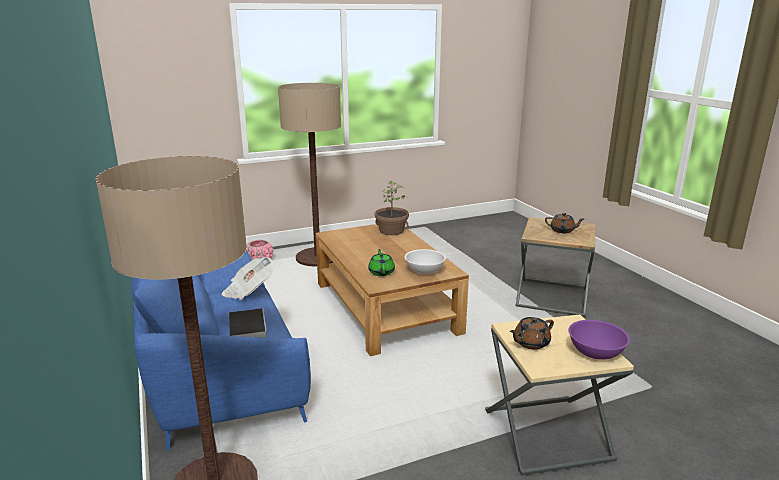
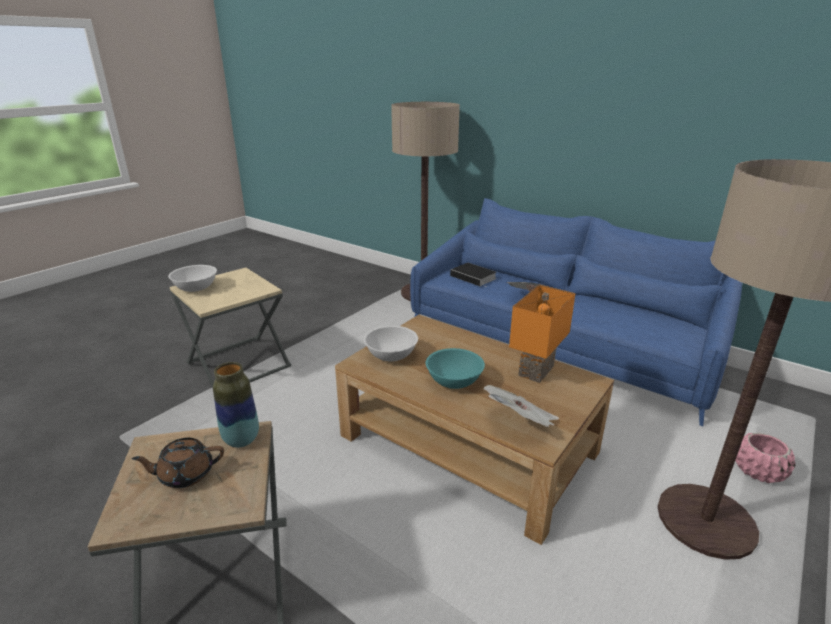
camera: 150 degrees right, 5 degrees up
(347, 243) = (537, 371): none -> orange table lamp
(381, 272) = (436, 339): green teapot -> none
(391, 231) = (521, 422): potted plant -> newspaper
(401, 250) = (454, 381): none -> turquoise bowl
(530, 343) = (247, 283): brown teapot -> none
(537, 235) = (241, 440): none -> vase
(595, 352) = (196, 288): purple bowl -> white bowl

